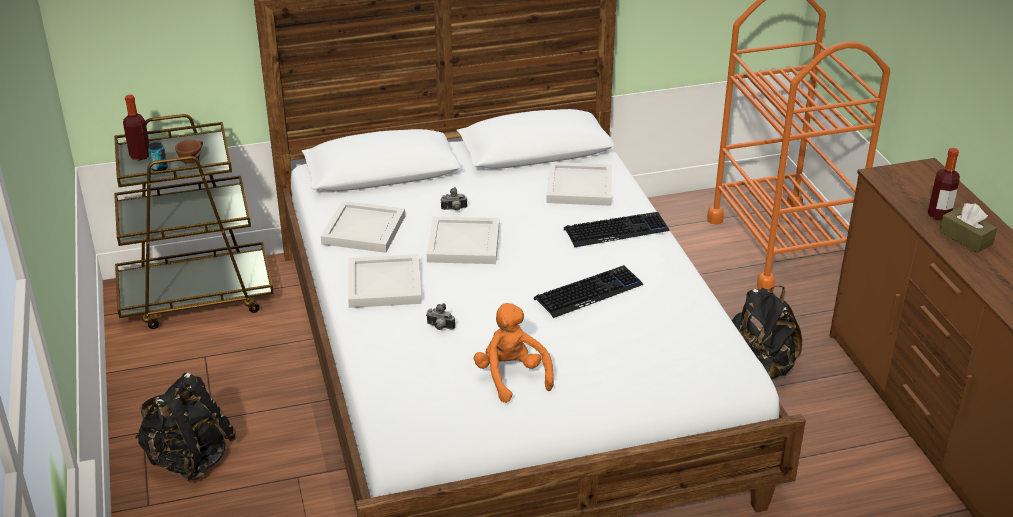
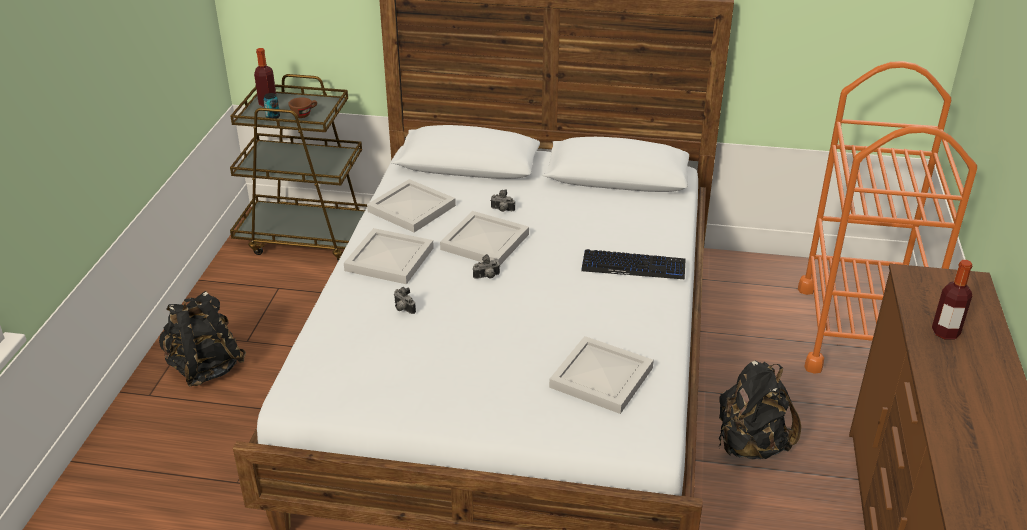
camera: 25 degrees right, 0 degrees up
(493, 276) = (487, 277): none -> camera
(511, 377) = (430, 372): orange plush toy -> none
(578, 186) = (630, 217): white tray -> white tray (600, 376)
(588, 293) = (562, 316): keyboard -> none
(965, 238) = (957, 365): brown tissue box -> none

